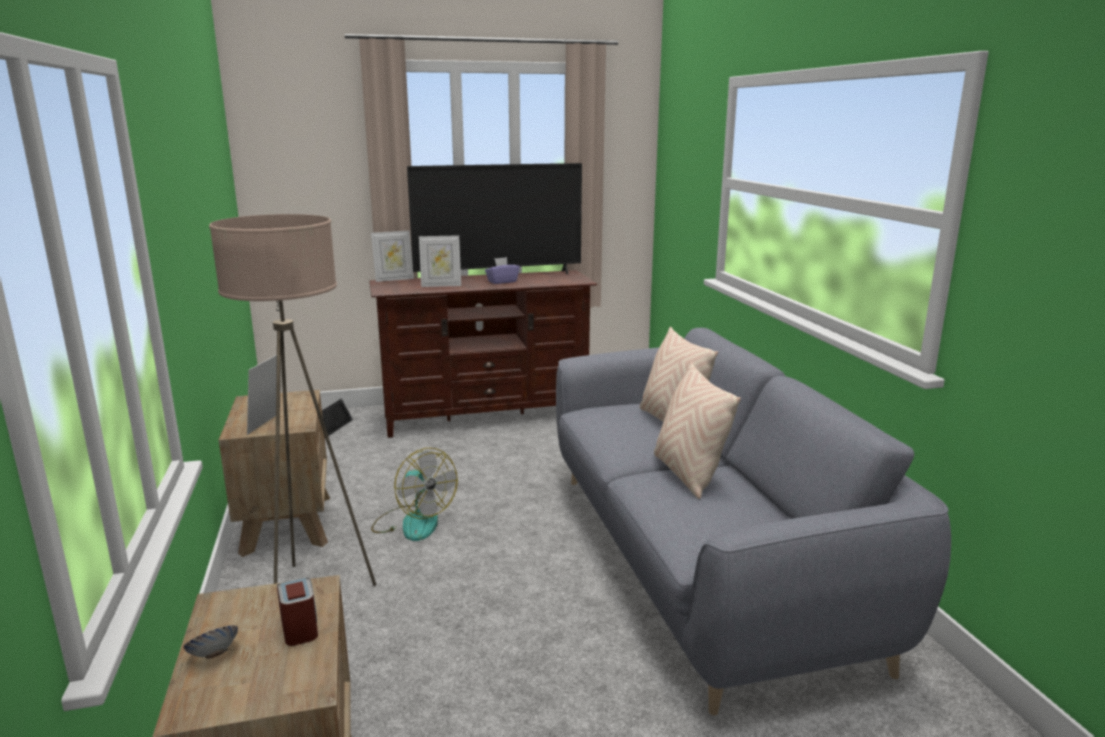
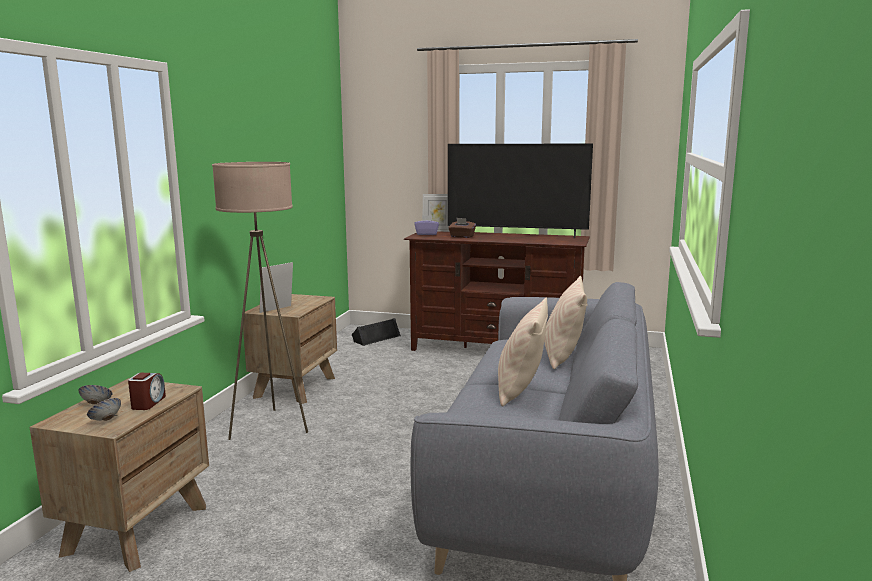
camera: 30 degrees right, 5 degrees down
(275, 678) = (106, 420): none -> bowl
(413, 522) = (370, 403): fan -> none
(441, 285) = (462, 236): picture frame -> brown tissue box
(502, 281) = (511, 238): purple tissue box -> purple tissue box (427, 234)

